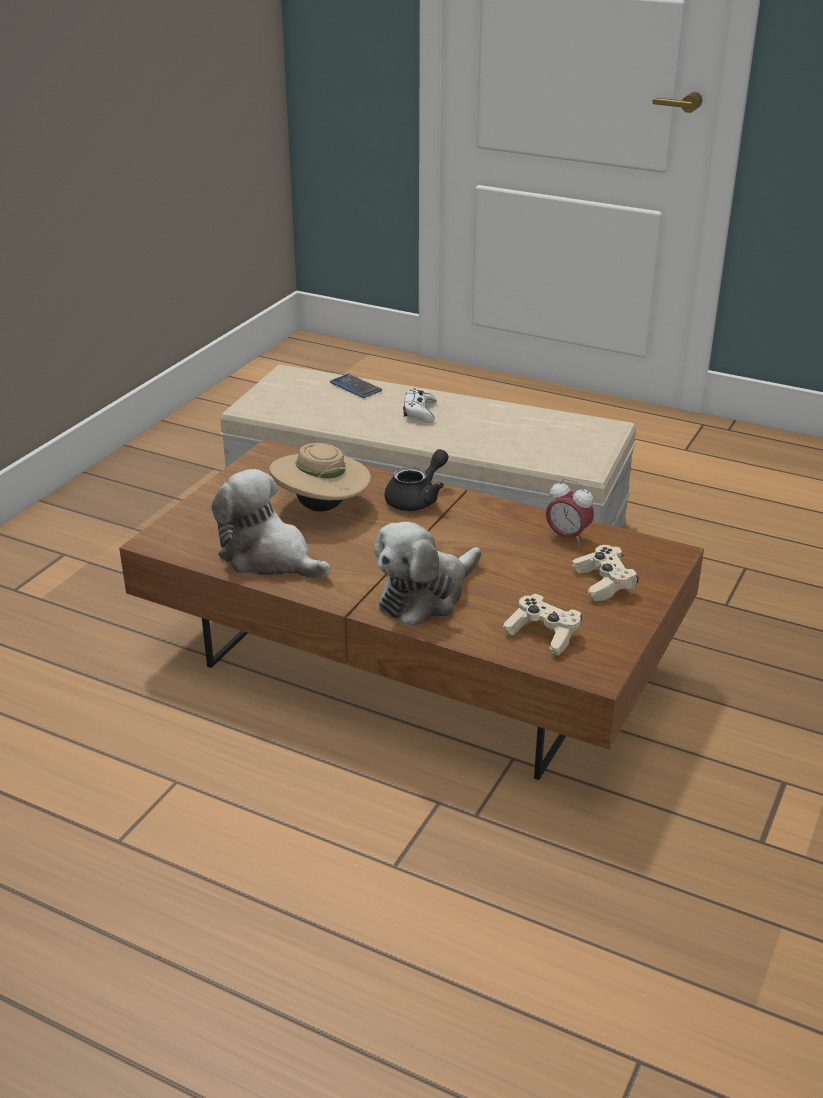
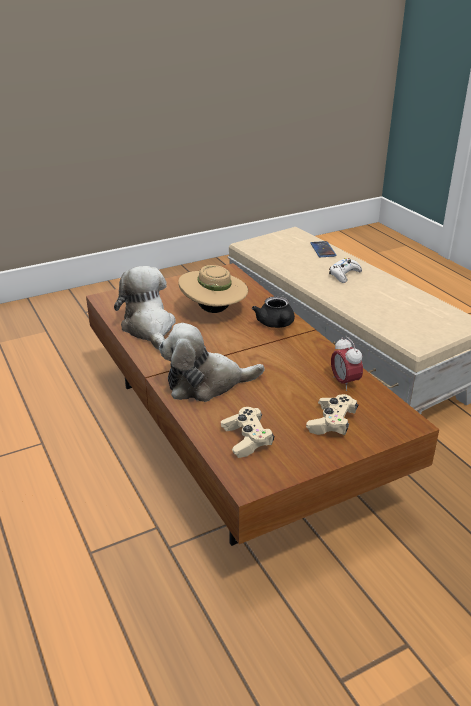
camera: 35 degrees right, 0 degrees up
(417, 499) = (276, 324): black teapot -> black teapot turned 90 degrees clockwise

